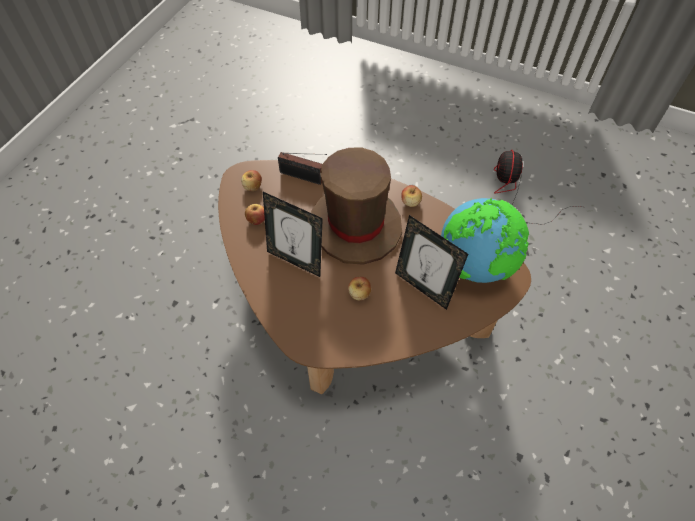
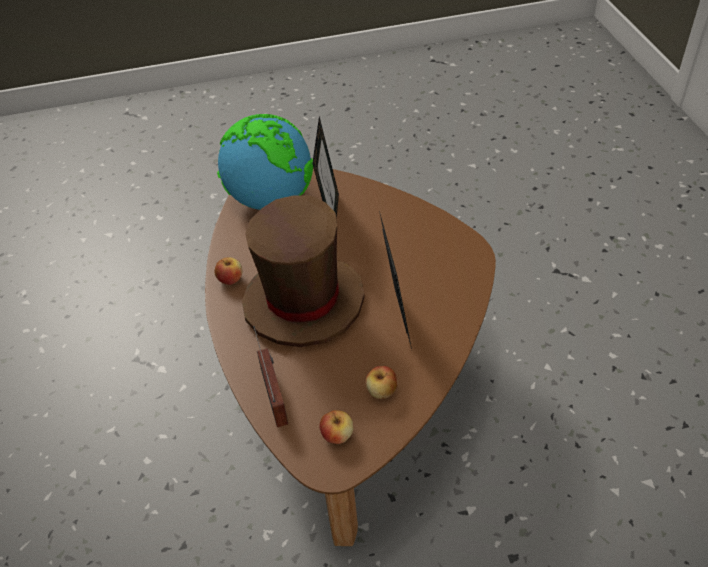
camera: 125 degrees left, 10 degrees down
(359, 294) = (382, 251): apple -> none
(517, 194) = (67, 329): fan -> none

